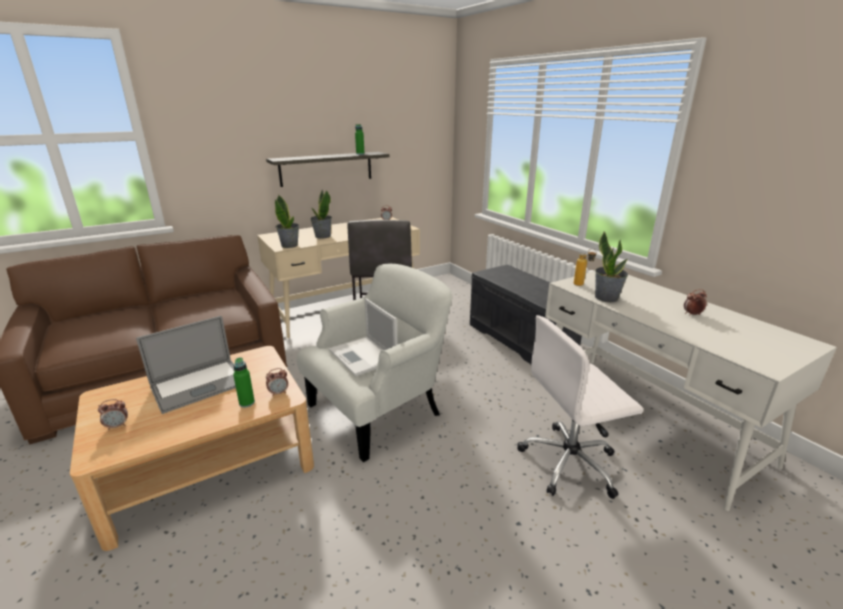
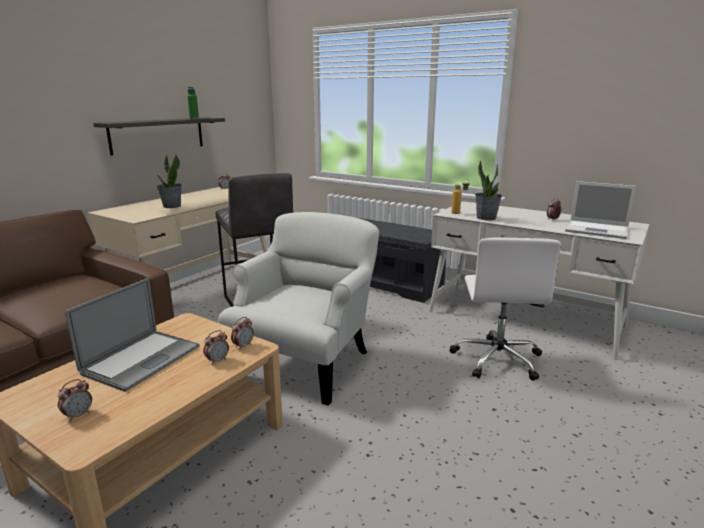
camera: 25 degrees left, 5 degrees down
(247, 403) = (217, 361): green bottle -> alarm clock
(290, 245) = (144, 216): potted plant -> none
(363, 356) = (299, 302): laptop -> laptop (598, 230)
(570, 462) = (497, 359): white office chair -> white office chair turned 45 degrees counterclockwise

